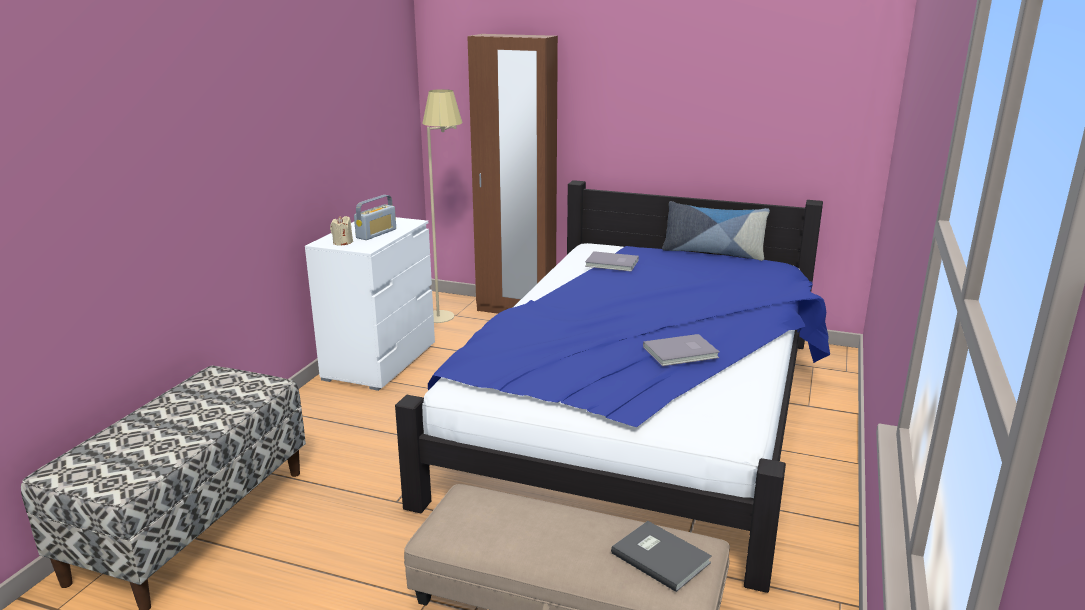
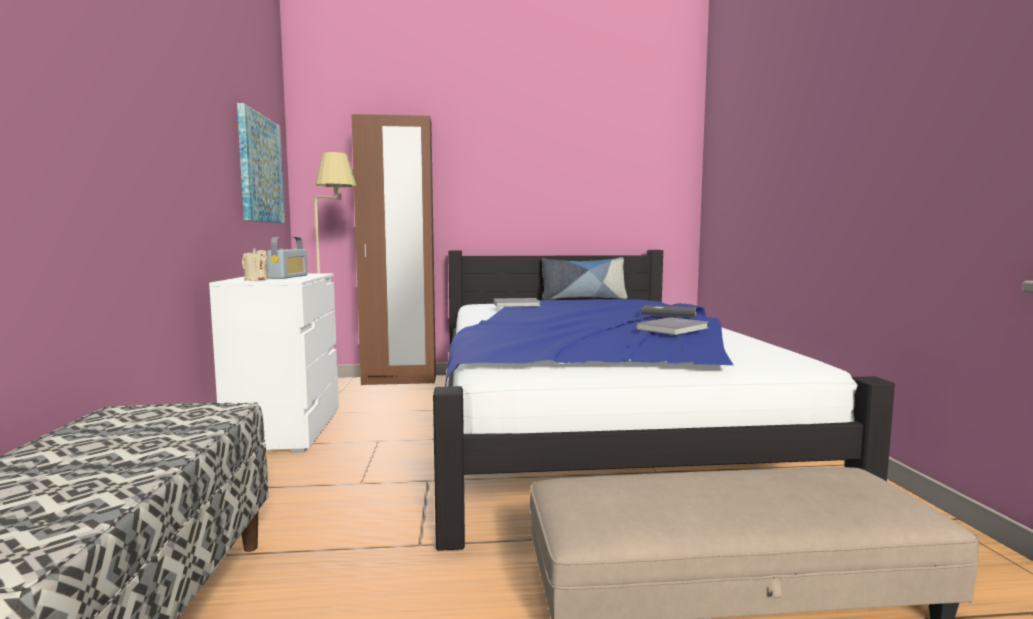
camera: 25 degrees left, 15 degrees down
(373, 107) = (259, 169): none -> picture
(661, 556) = (846, 487): grey book -> grey book (668, 313)

